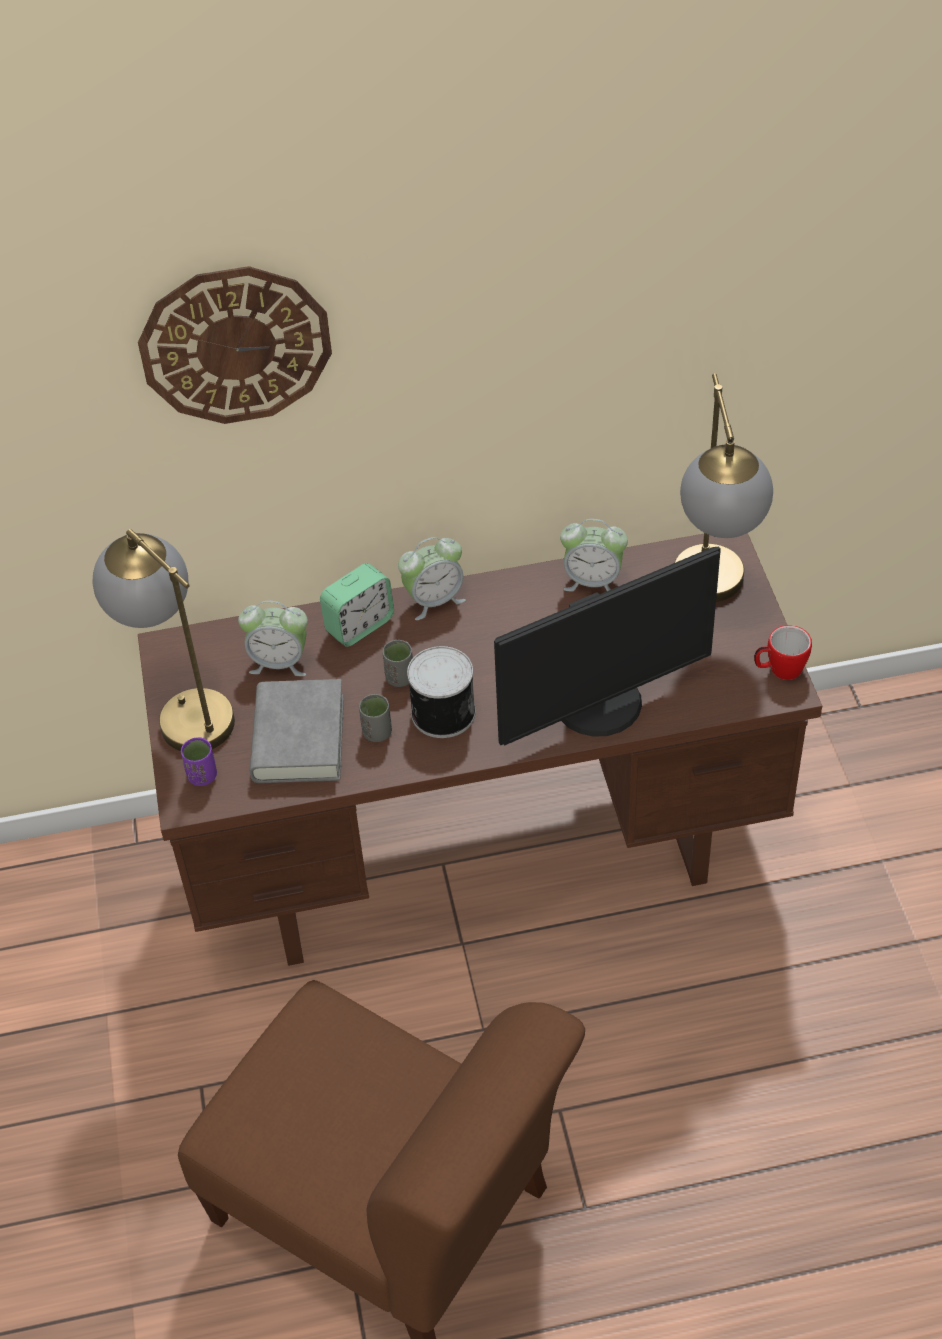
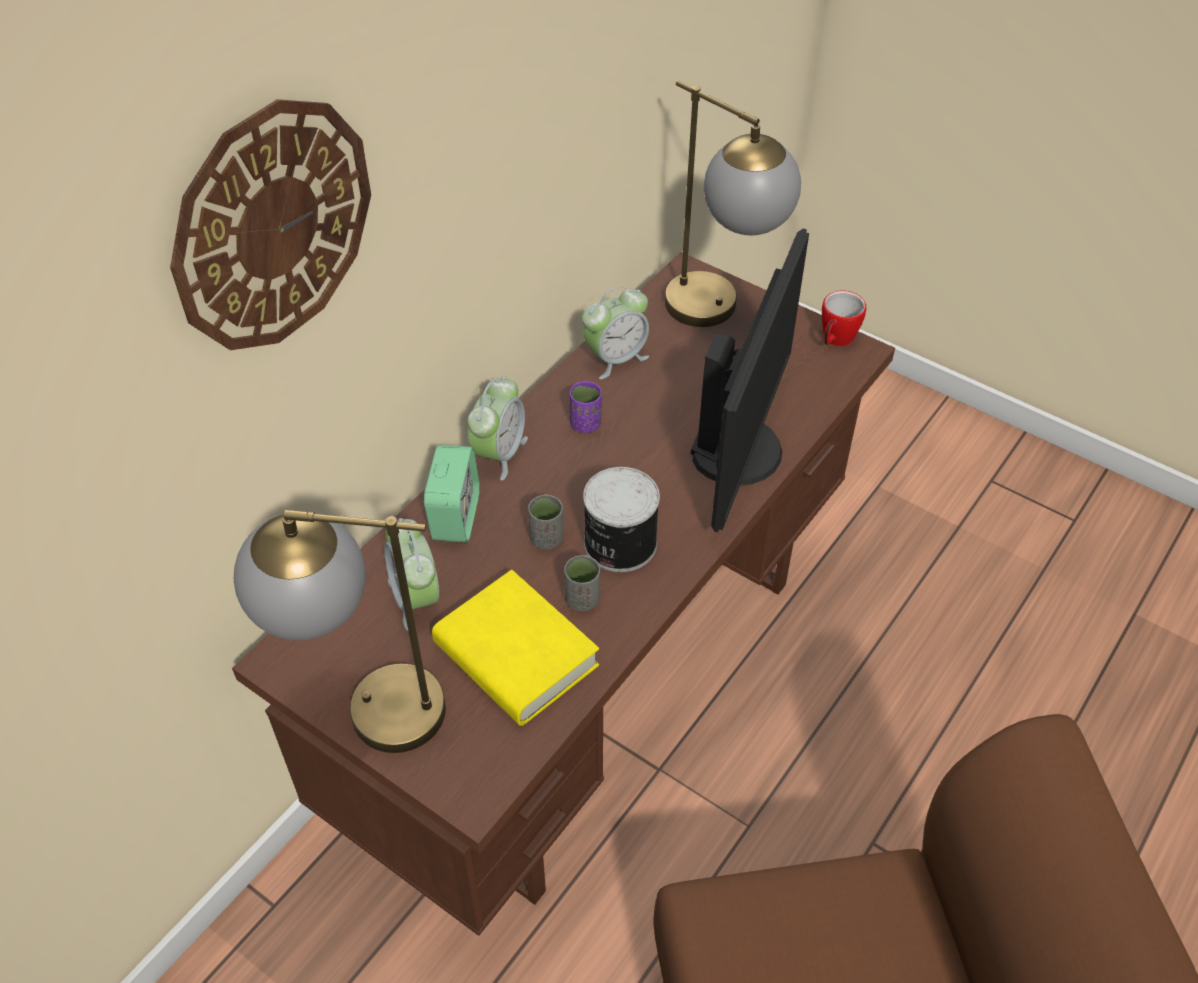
camera: 45 degrees left, 0 degrees up
(202, 776) = (461, 758): purple cup -> purple cup (585, 424)
(279, 662) = (416, 598): alarm clock -> alarm clock turned 105 degrees clockwise
(298, 738) = (516, 655): grey book -> yellow book

